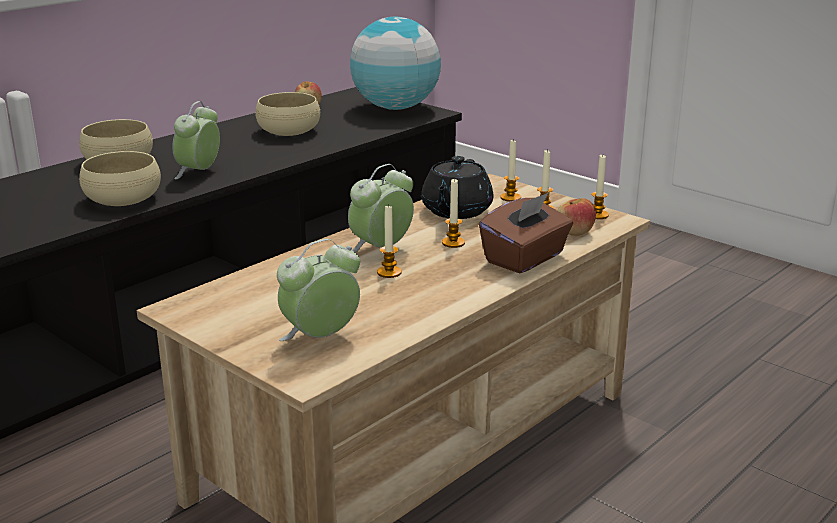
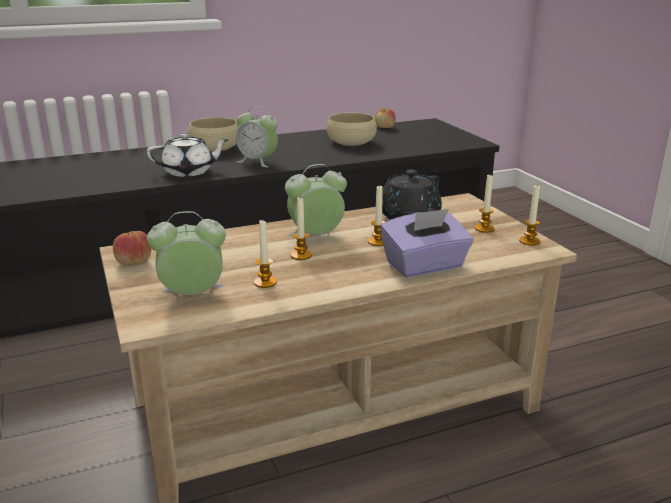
camera: 25 degrees right, 0 degrees up
(123, 199) = (189, 172): beige bowl -> white teapot
(199, 172) = (257, 162): alarm clock -> alarm clock turned 105 degrees counterclockwise
(395, 108) = (449, 136): globe -> none
(510, 198) = (465, 214): candle -> candle (265, 282)
(525, 258) = (425, 266): brown tissue box -> purple tissue box
(574, 232) = (492, 252): apple -> apple (133, 262)

